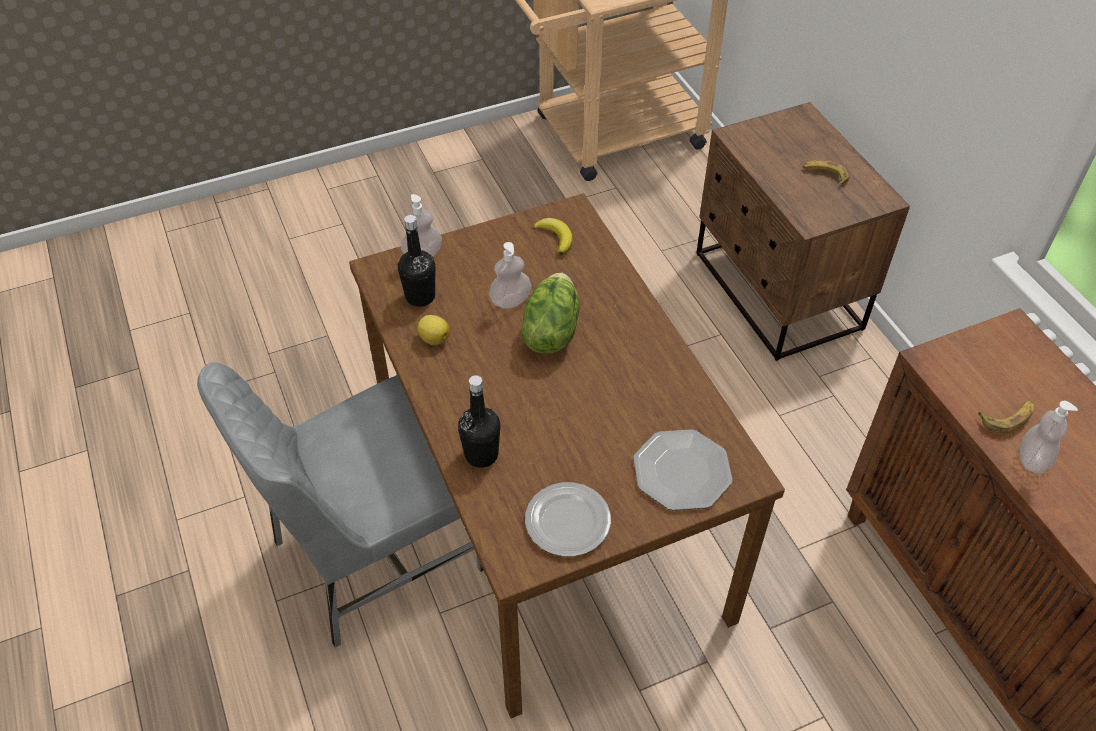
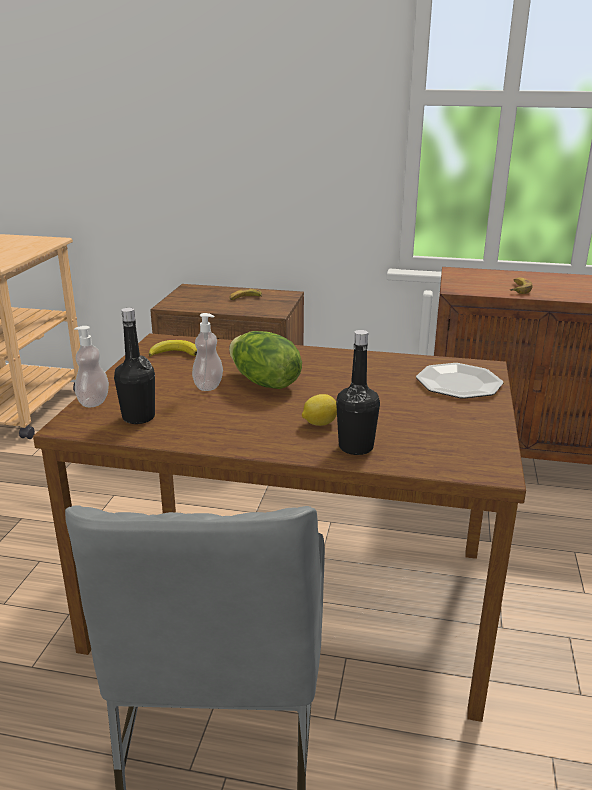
camera: 55 degrees left, 25 degrees down
(434, 338) = (196, 427): lemon -> lemon (319, 423)
(568, 521) = (466, 435): plate -> none
(1032, 459) = (554, 293): soap dispenser -> none

